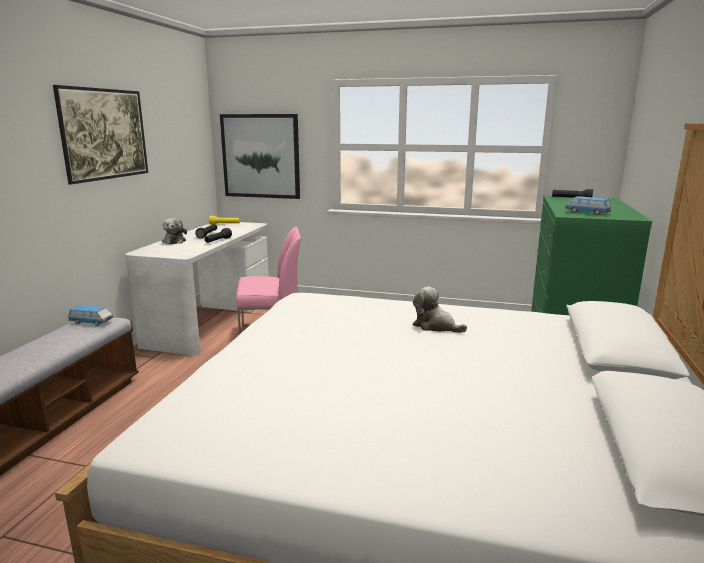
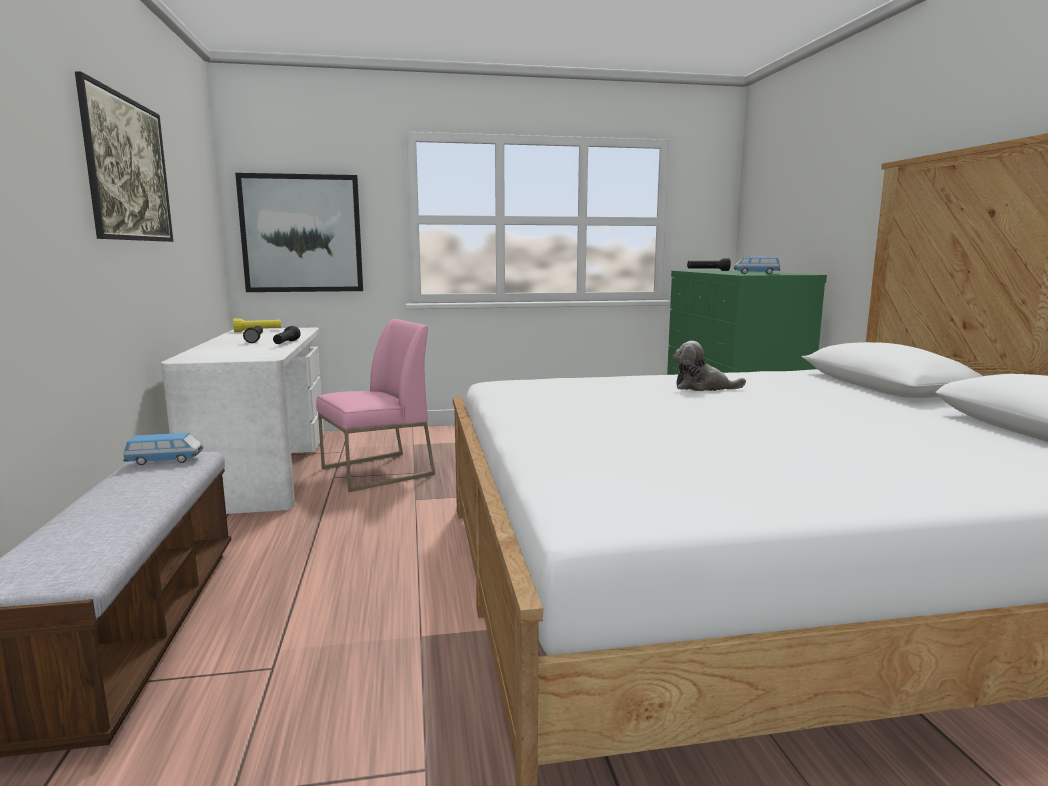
camera: 25 degrees left, 5 degrees down
(174, 241) = (216, 347): plush toy -> none

